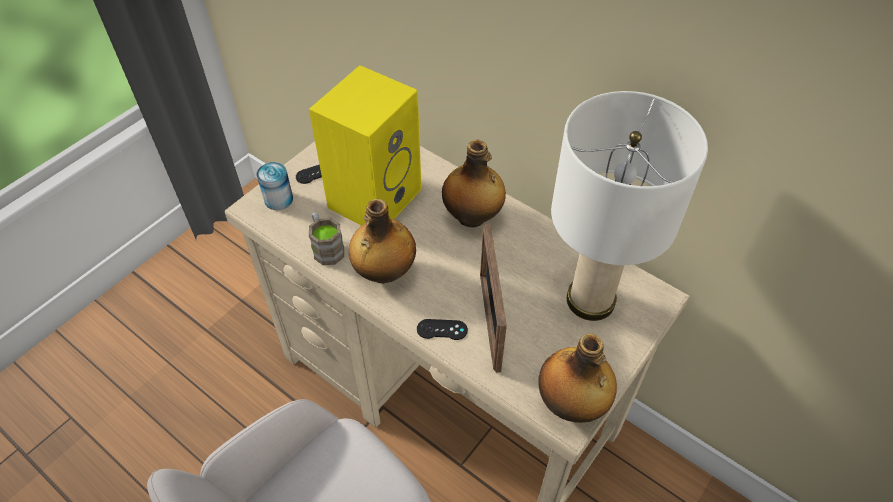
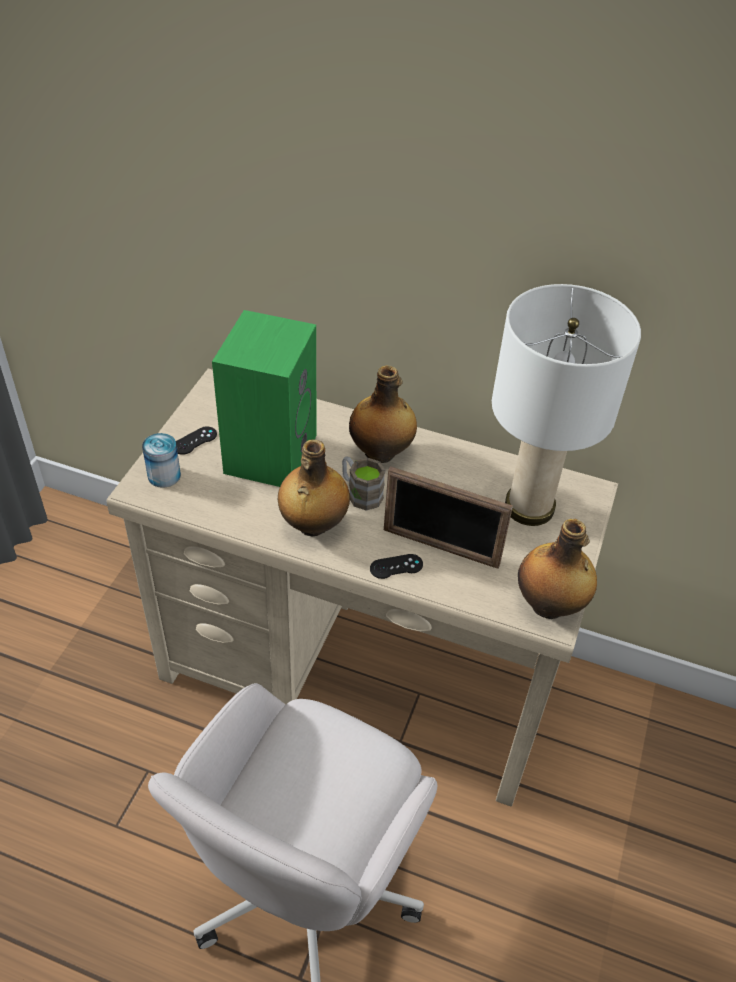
camera: 20 degrees left, 5 degrees down
(326, 247) = (239, 513): brown mug -> brown mug (360, 493)
(374, 196) = (269, 452): yellow speaker -> green speaker
(490, 321) = (440, 547): picture frame -> picture frame turned 45 degrees counterclockwise

